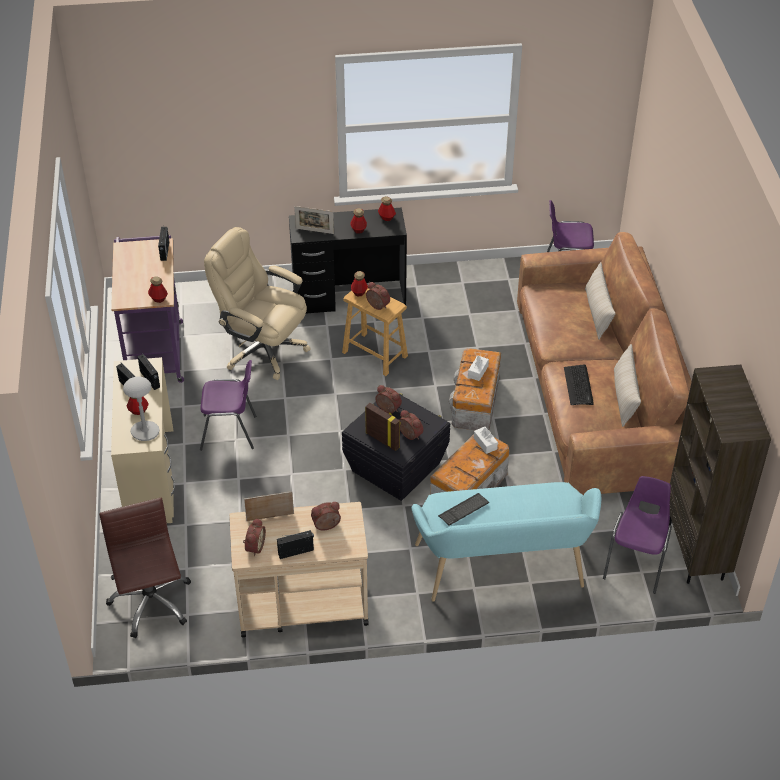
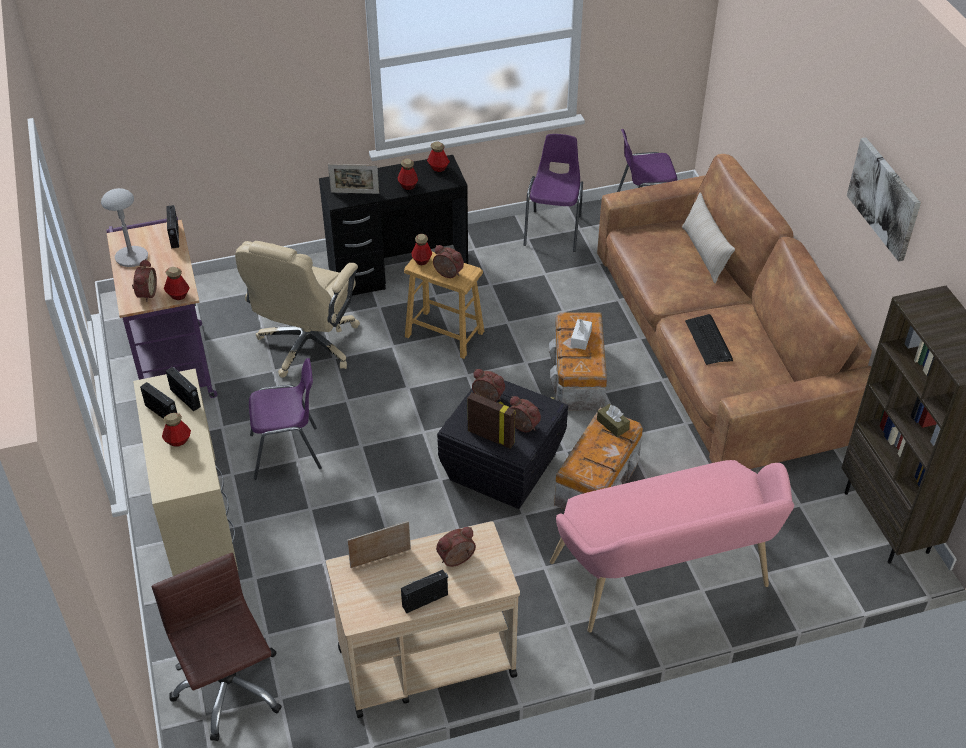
camera: 10 degrees left, 0 degrees up
(145, 432) = (192, 467): grey table lamp -> grey table lamp (131, 258)
(254, 547) = (368, 601): alarm clock -> alarm clock (145, 293)
(263, 349) = (307, 345): beige office chair -> beige office chair turned 90 degrees counterclockwise
(463, 510) = (617, 512): keyboard -> none
(485, 443) = (612, 424): white tissue box -> brown tissue box
(502, 571) = (665, 581): turquoise bench -> pink bench
(624, 398) = (764, 348): beige pillow -> none
(636, 563) = (822, 547): purple chair -> purple chair (554, 229)
(715, 288) = (884, 198): none -> picture

